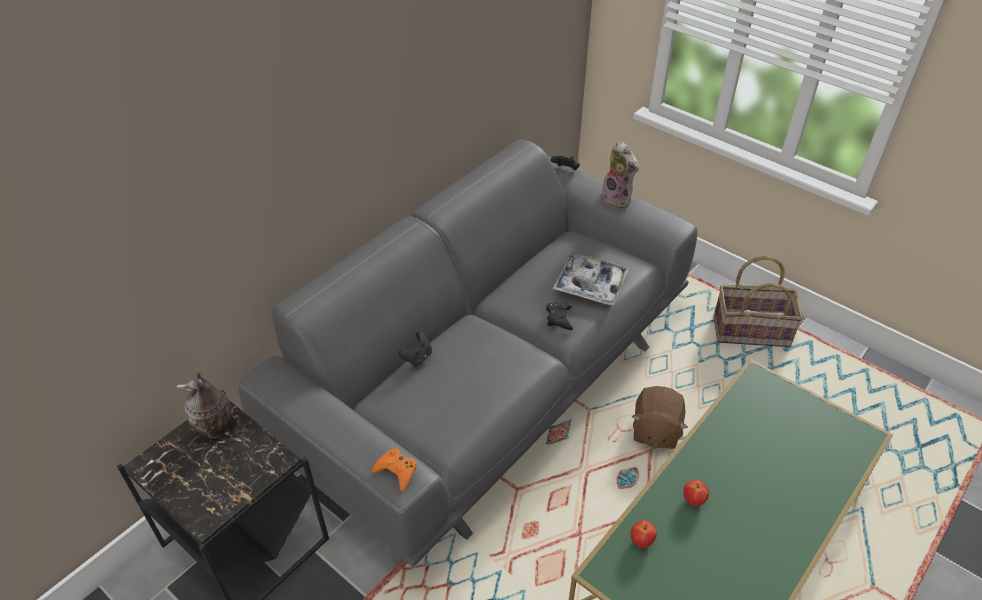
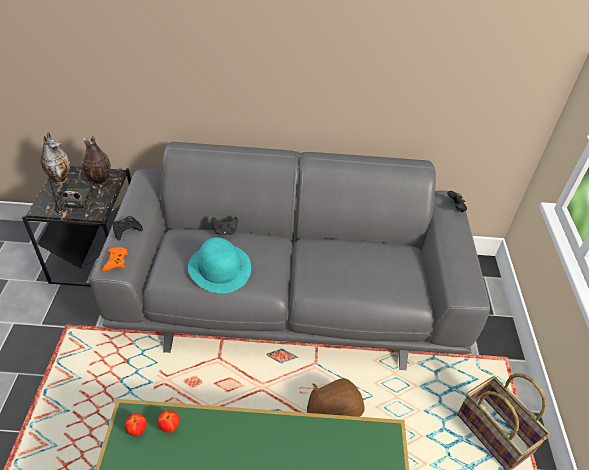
camera: 50 degrees right, 0 degrees up
(162, 472) = (60, 178): none -> vase
(231, 474) = (74, 201): none -> radio
(476, 387) = (220, 268): none -> turquoise hat
(559, 318) = (317, 278): black game controller -> black game controller (126, 230)
(590, 284) = (366, 279): tray -> none
(618, 199) = (460, 249): plush toy -> none
(693, 500) = (228, 444): apple -> apple (137, 430)

